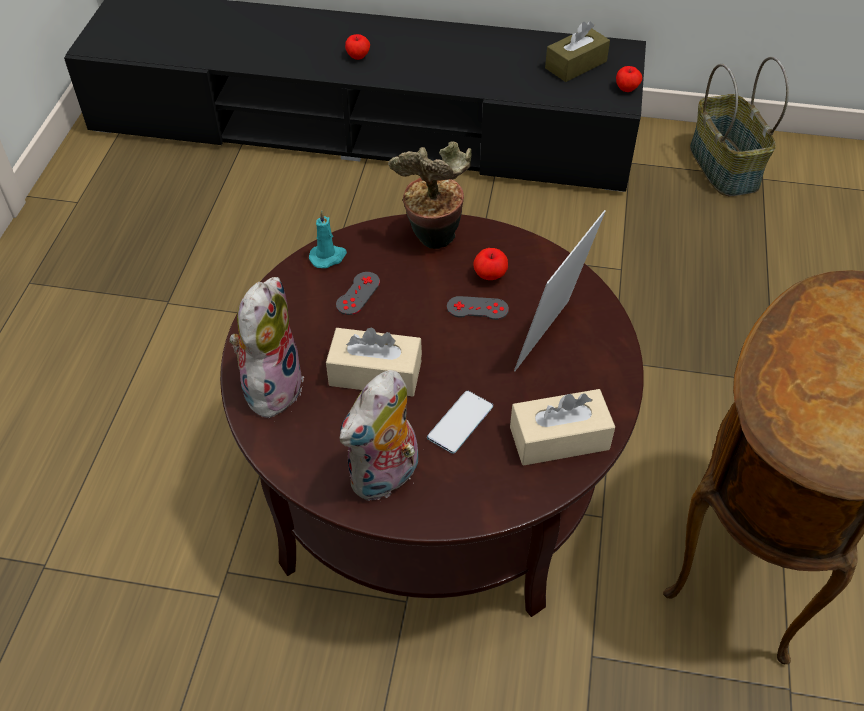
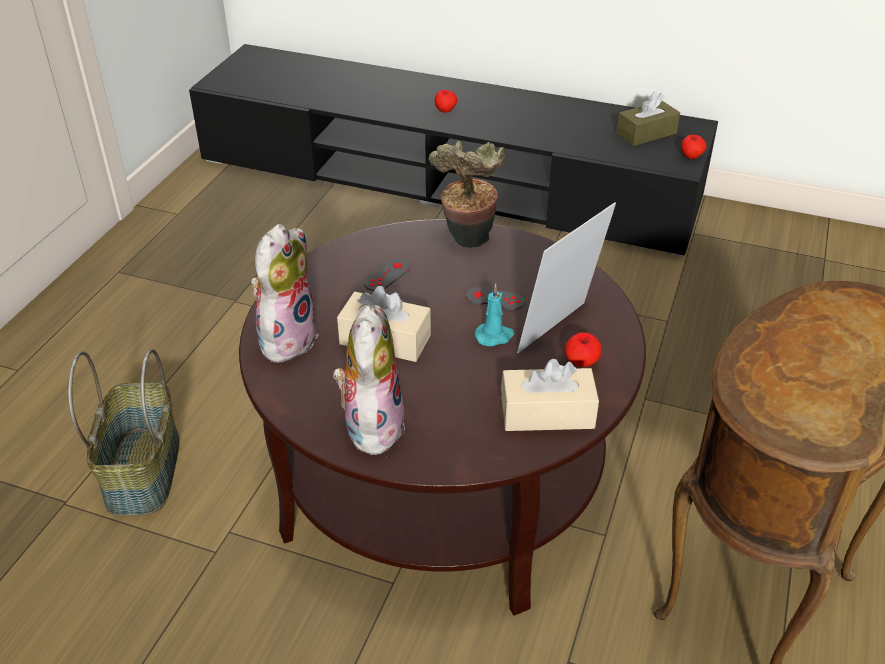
camera: 10 degrees right, 10 degrees down
(328, 257) = (367, 244): turquoise candle -> turquoise candle (494, 336)
(385, 478) = (371, 425): plush toy -> plush toy turned 135 degrees clockwise
(460, 422) = (454, 388): phone -> none
(489, 276) = (513, 275): apple -> apple (581, 363)
(722, 166) = (785, 245): basket -> basket (142, 470)

